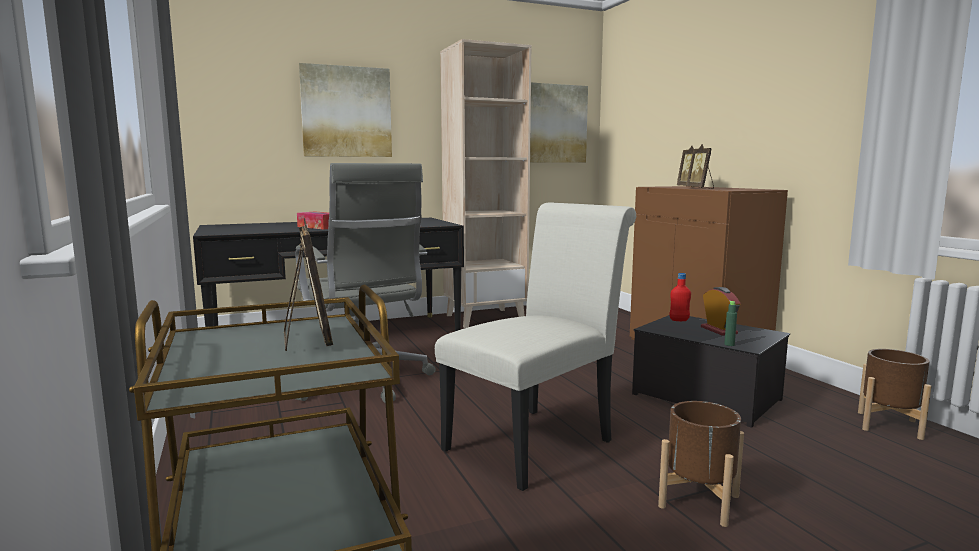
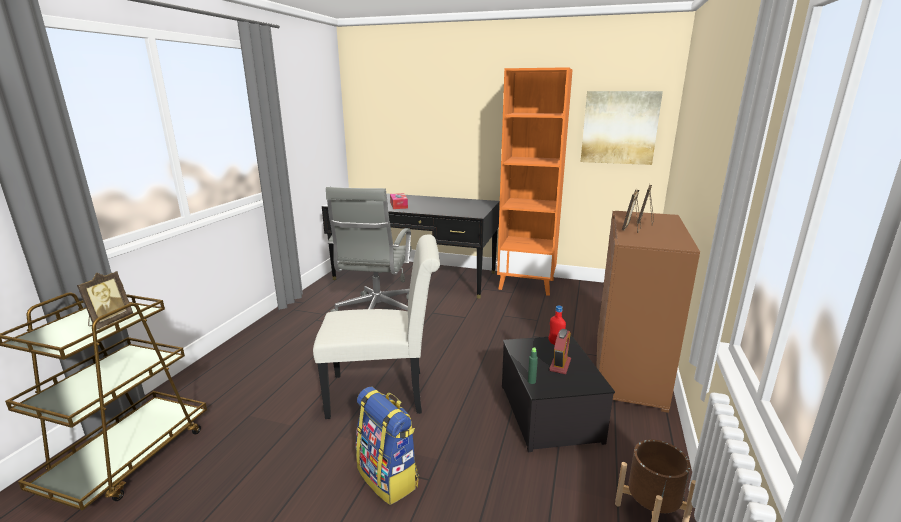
camera: 40 degrees right, 10 degrees up
(346, 112) = (443, 120): picture -> none
(485, 318) = (527, 284): beige bookcase -> orange bookcase
(698, 501) = (389, 477): brown planter -> backpack

